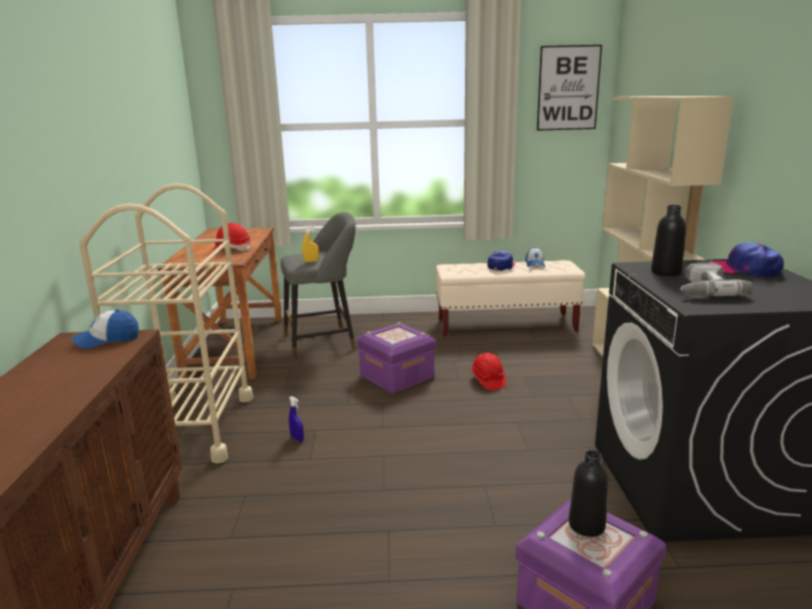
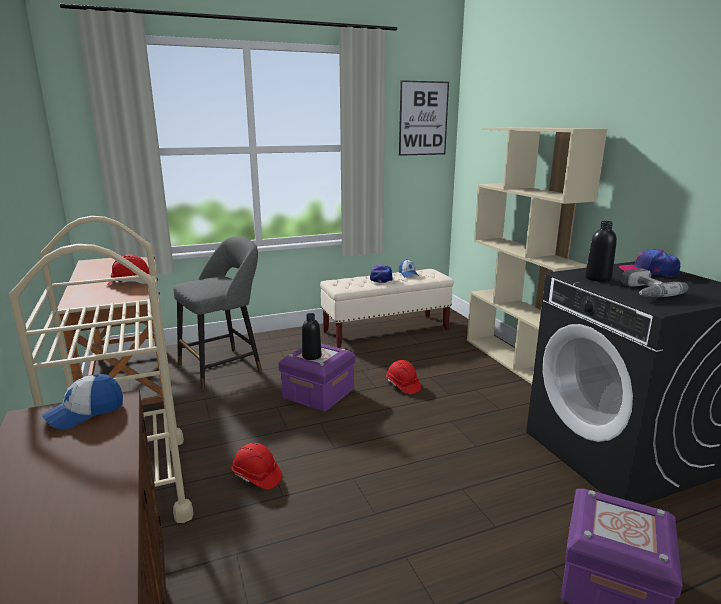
camera: 20 degrees left, 0 degrees up
(297, 438) = (256, 476): blue spray bottle -> red hard hat
(311, 261) = (214, 288): yellow spray bottle -> none
(586, 525) = (613, 514): black bottle -> black bottle (311, 356)

